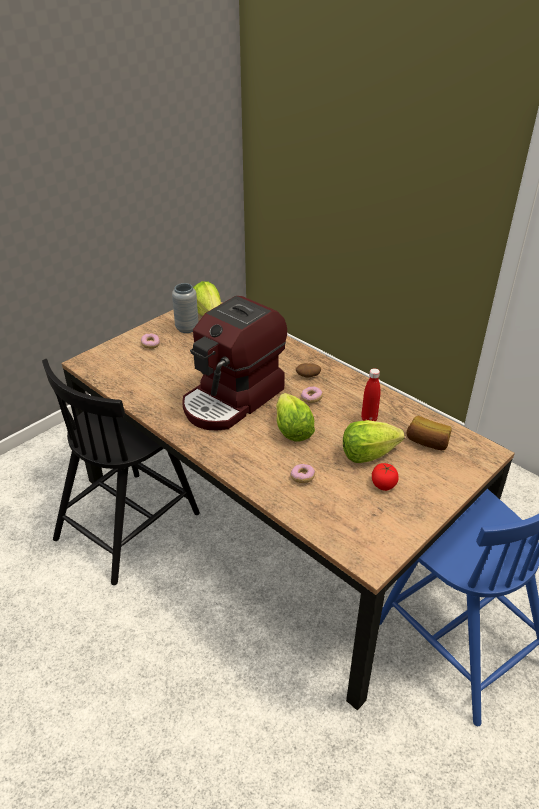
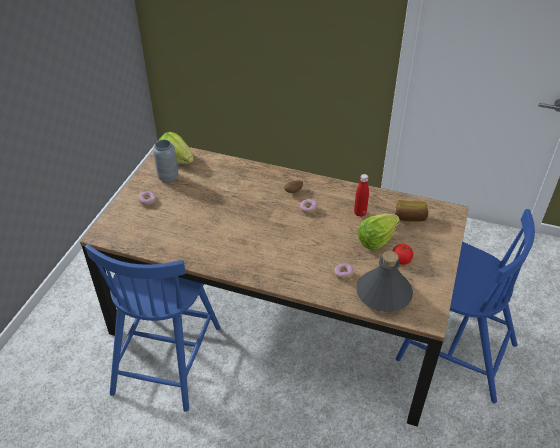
camera: 25 degrees left, 5 degrees up
(129, 524) = (167, 357): black chair -> blue chair
(233, 399) = (250, 228): coffee machine -> none
(292, 430) = (311, 239): lettuce -> none
(335, 514) = (384, 294): none -> grey bottle

